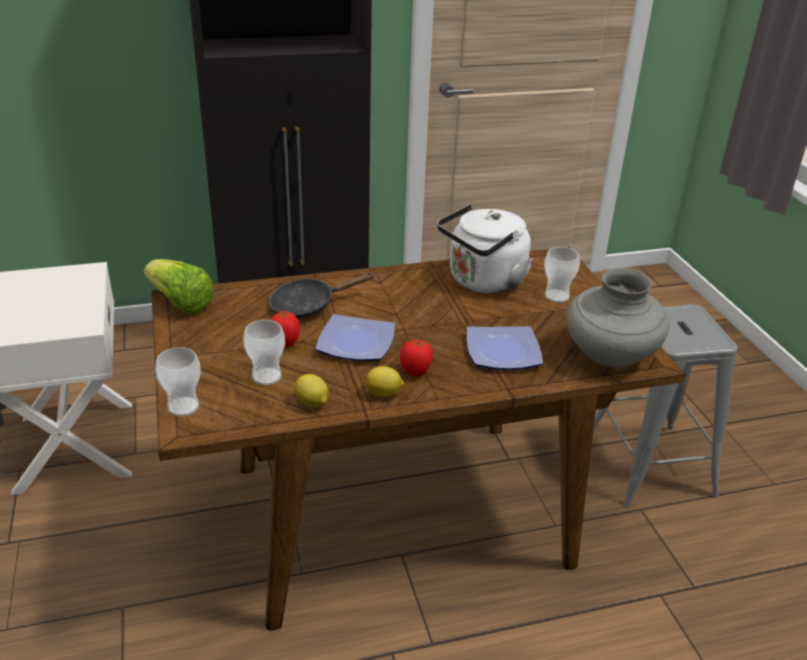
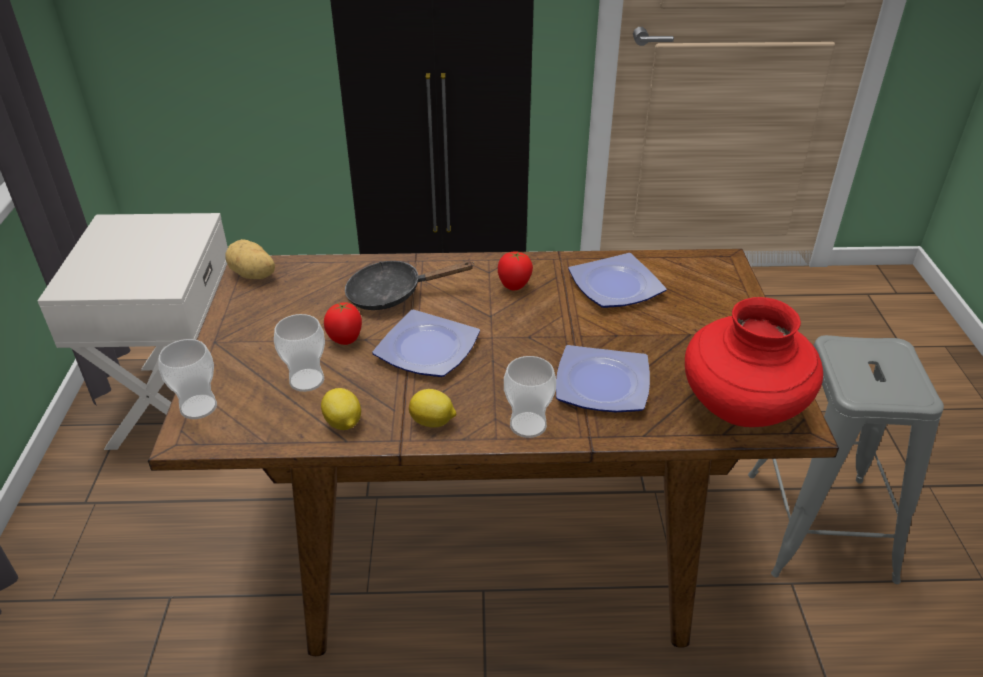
camera: 15 degrees right, 5 degrees up
(180, 303) = (253, 275): lettuce -> potato
(415, 373) = (482, 399): tomato -> tomato (514, 287)
(483, 282) = (613, 286): white kettle -> plate
(556, 296) = (701, 315): cup -> cup (528, 425)
(609, 356) = (741, 409): grey vase -> red vase

